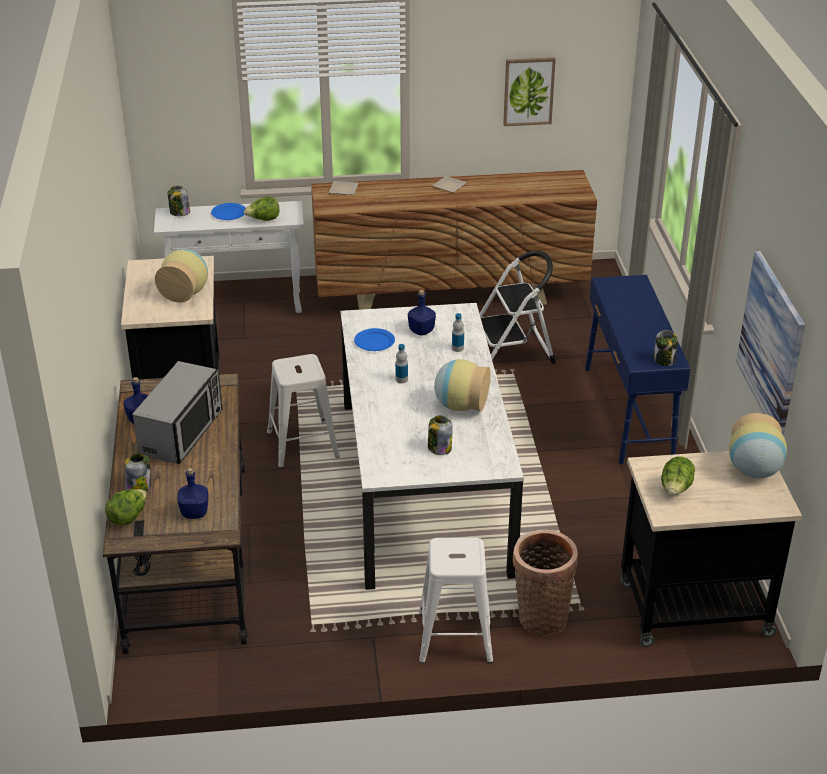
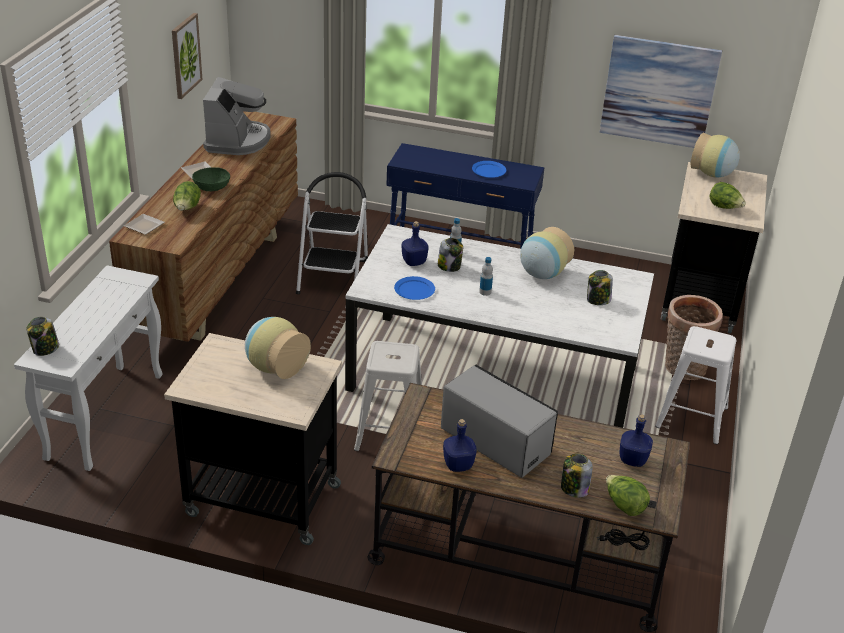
camera: 70 degrees left, 0 degrees up
(229, 213) = (84, 316): blue plate -> blue plate (488, 171)
(263, 220) = (123, 297): lettuce -> lettuce (187, 209)
(429, 198) = (212, 187): none -> green bowl
(522, 186) = (237, 141): none -> coffee machine
(664, 360) = (528, 173): jar -> jar (449, 266)

